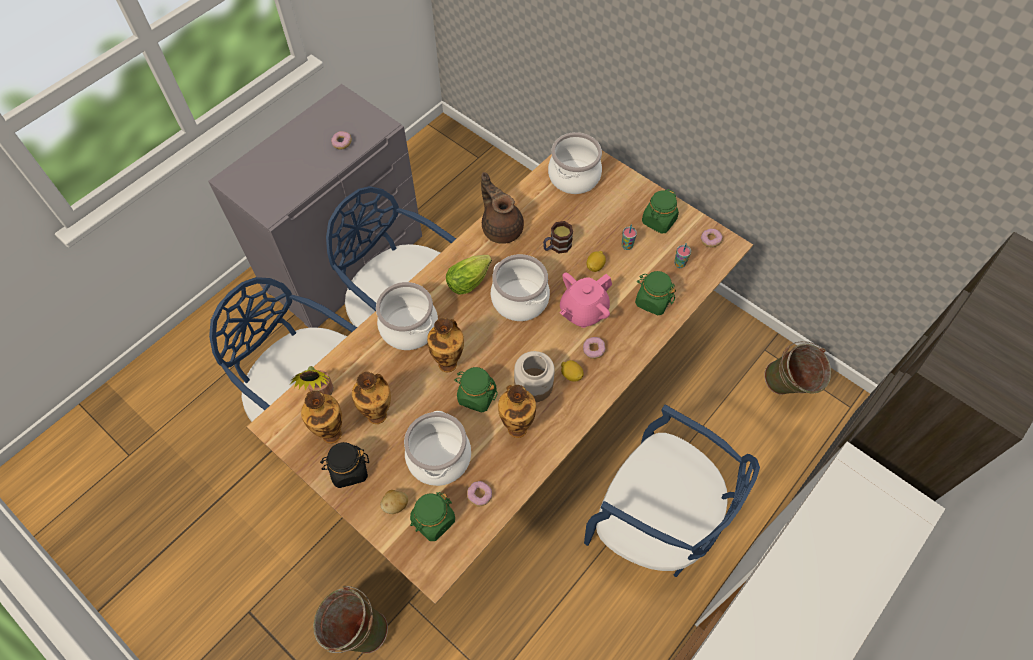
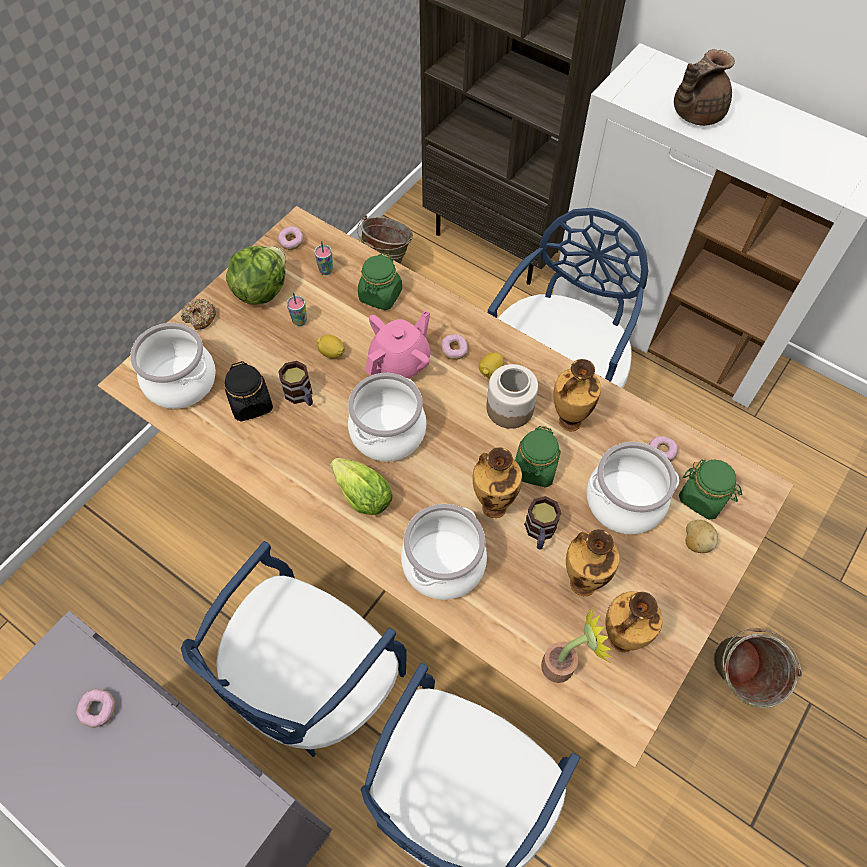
camera: 95 degrees left, 0 degrees up
(349, 470) = (666, 606): black jar -> black jar (251, 404)
(422, 392) = (539, 532): none -> mug
(501, 227) = (268, 463): brown teapot -> brown teapot (695, 114)
(583, 311) = (400, 363): pink teapot -> pink teapot turned 90 degrees counterclockwise
(631, 185) = (200, 318): none -> donut
(658, 221) = (261, 290): green jar -> lettuce

